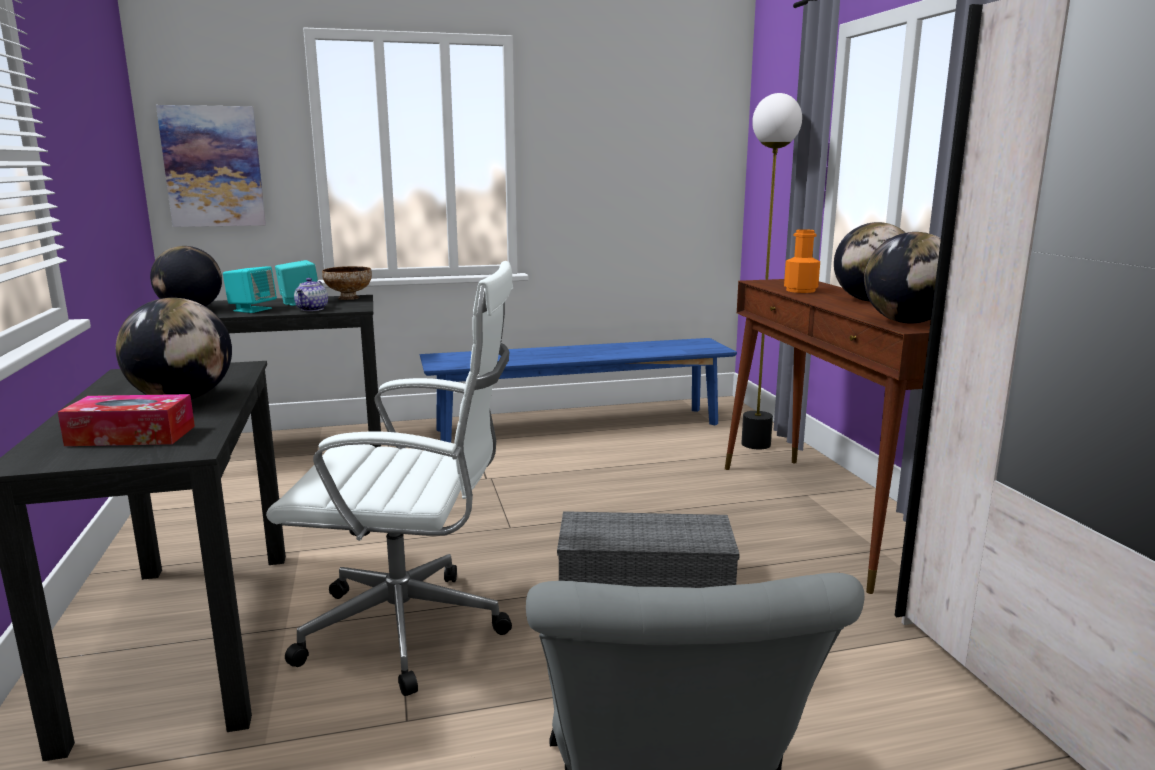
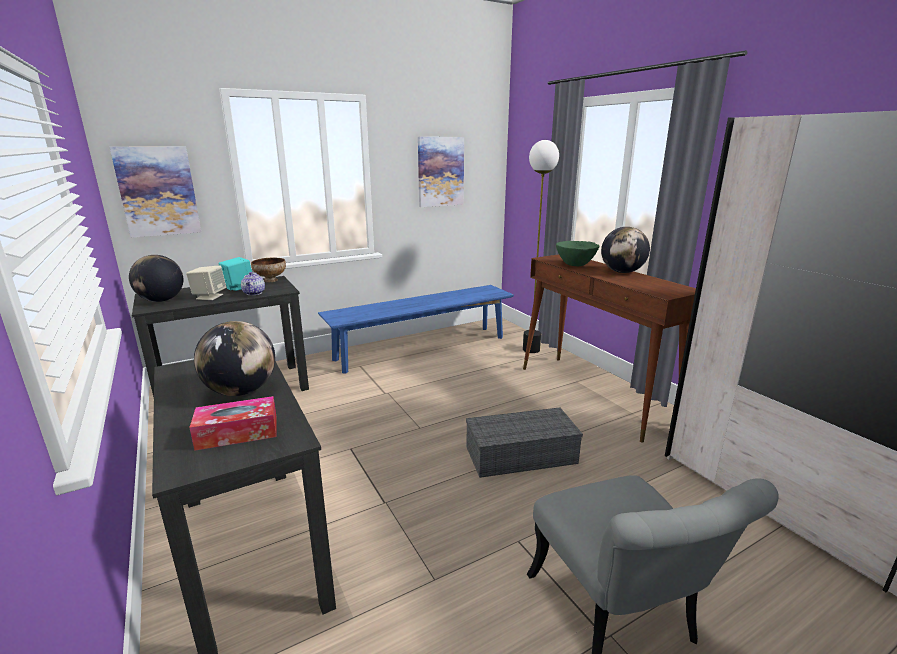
camera: 15 degrees left, 5 degrees up
(252, 309) = (209, 297): turquoise speaker -> beige speaker
(413, 630) = (402, 513): white office chair -> none
(630, 153) = (440, 172): none -> picture
(800, 290) = (575, 265): orange bottle -> green bowl
(907, 322) = (660, 290): globe -> none

